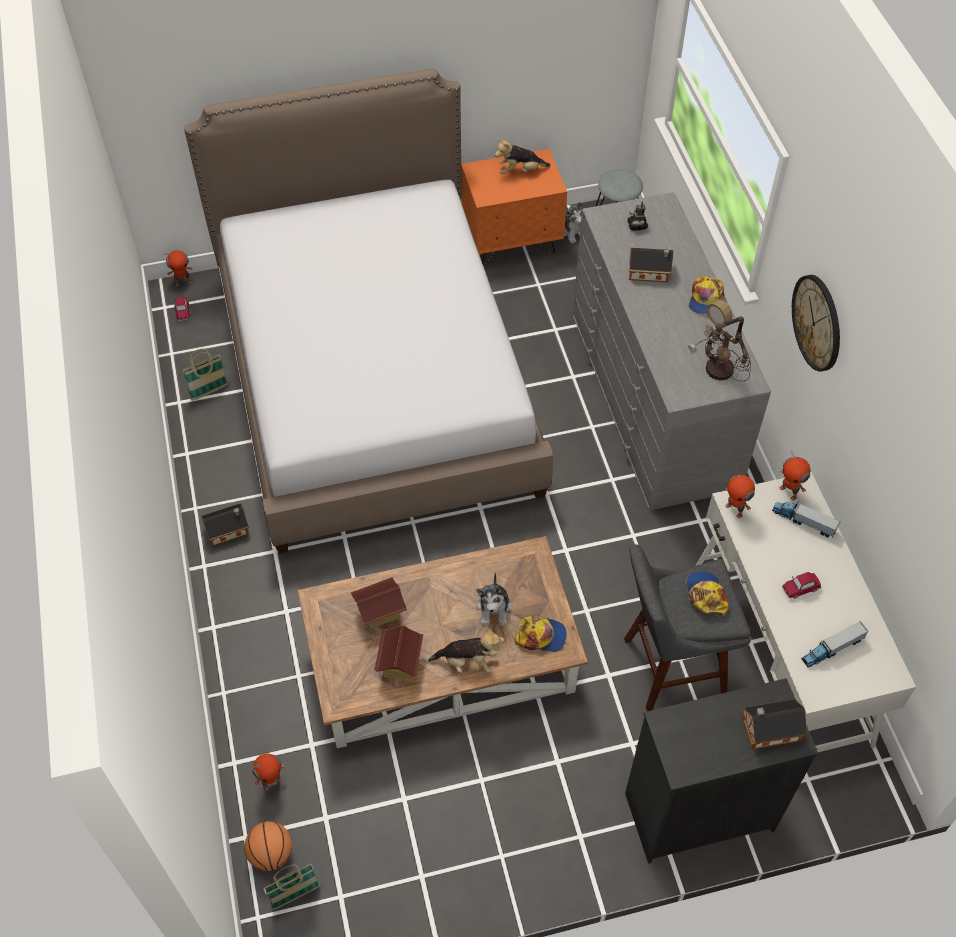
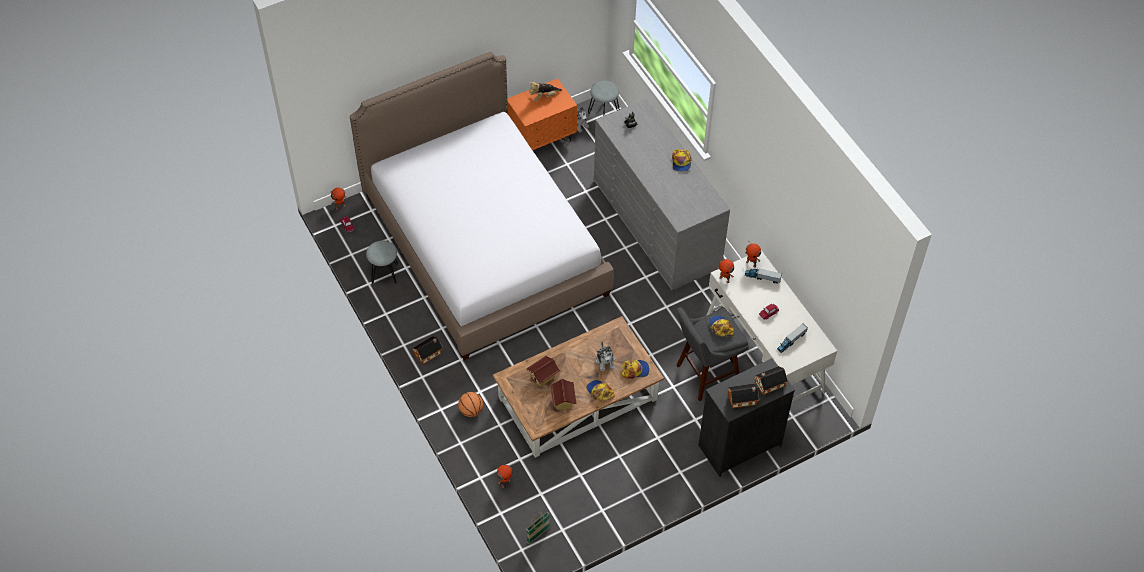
camera: 15 degrees left, 0 degrees up
(209, 391) = (384, 273): basket -> grey stool
(271, 853) = (517, 518): basketball -> basketball (471, 410)
(468, 662) = (599, 392): plush toy -> cap
(650, 272) = (646, 152): toy house -> toy house (743, 399)
(719, 371) = (699, 203): table lamp -> none
(817, 322) = (748, 169): wall clock -> none

